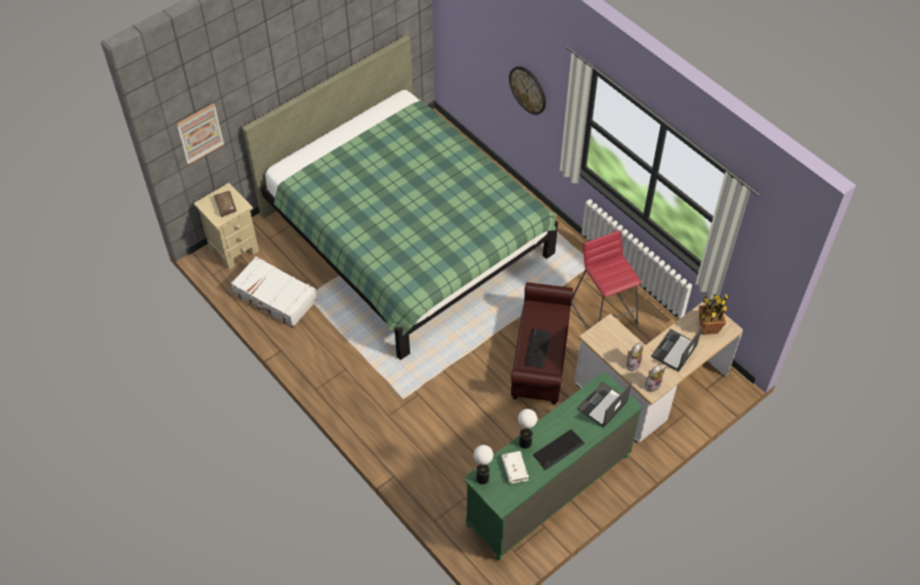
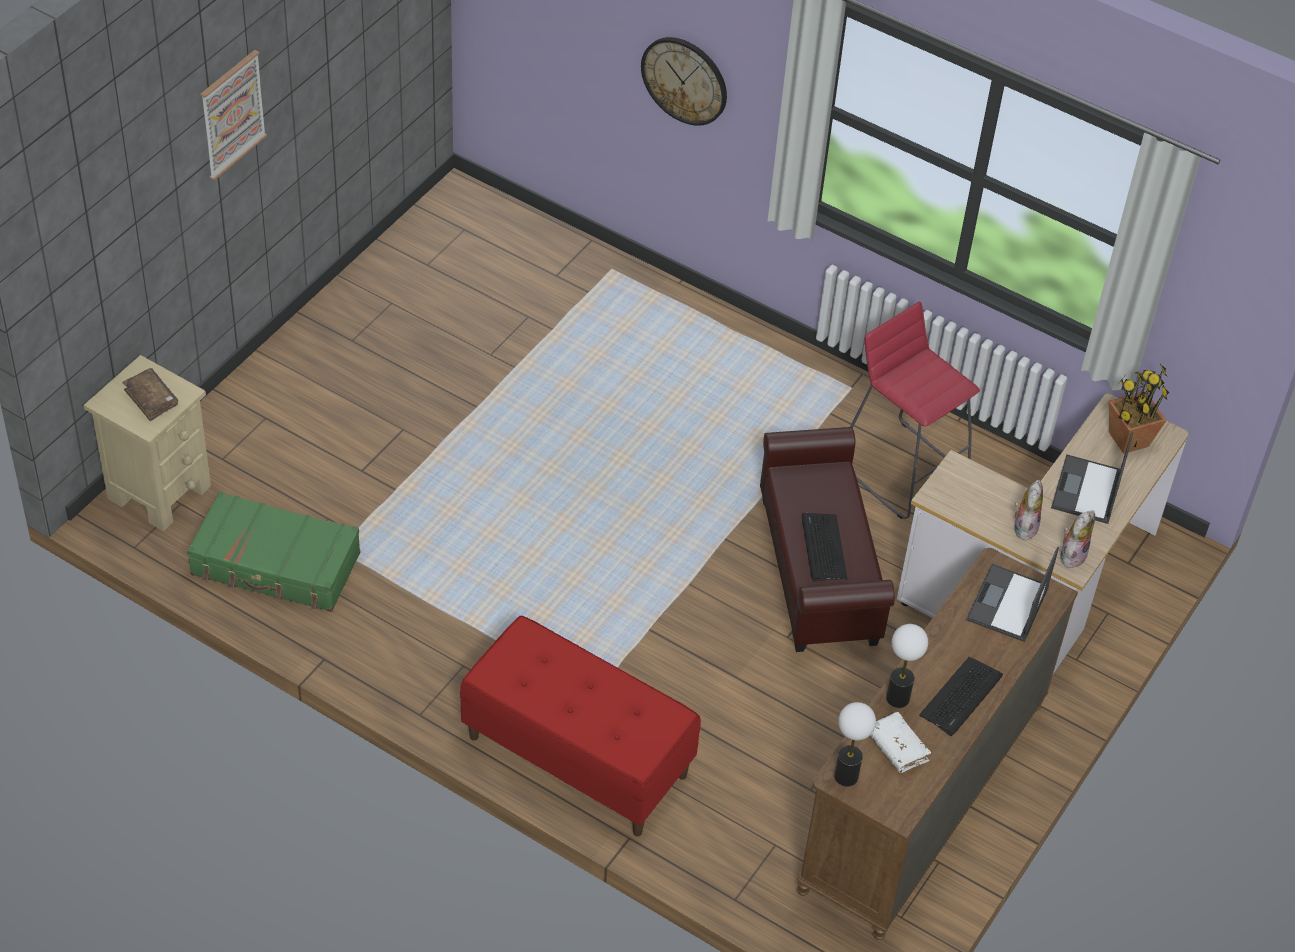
camera: 20 degrees left, 5 degrees down
(200, 133) = (95, 255): picture -> picture (232, 114)
(275, 298) = (276, 565): white suitcase -> green suitcase
(383, 428) = (576, 756): none -> red bench
(406, 235) = (487, 403): green bed -> none
(548, 491) = (921, 800): green dresser -> brown dresser

